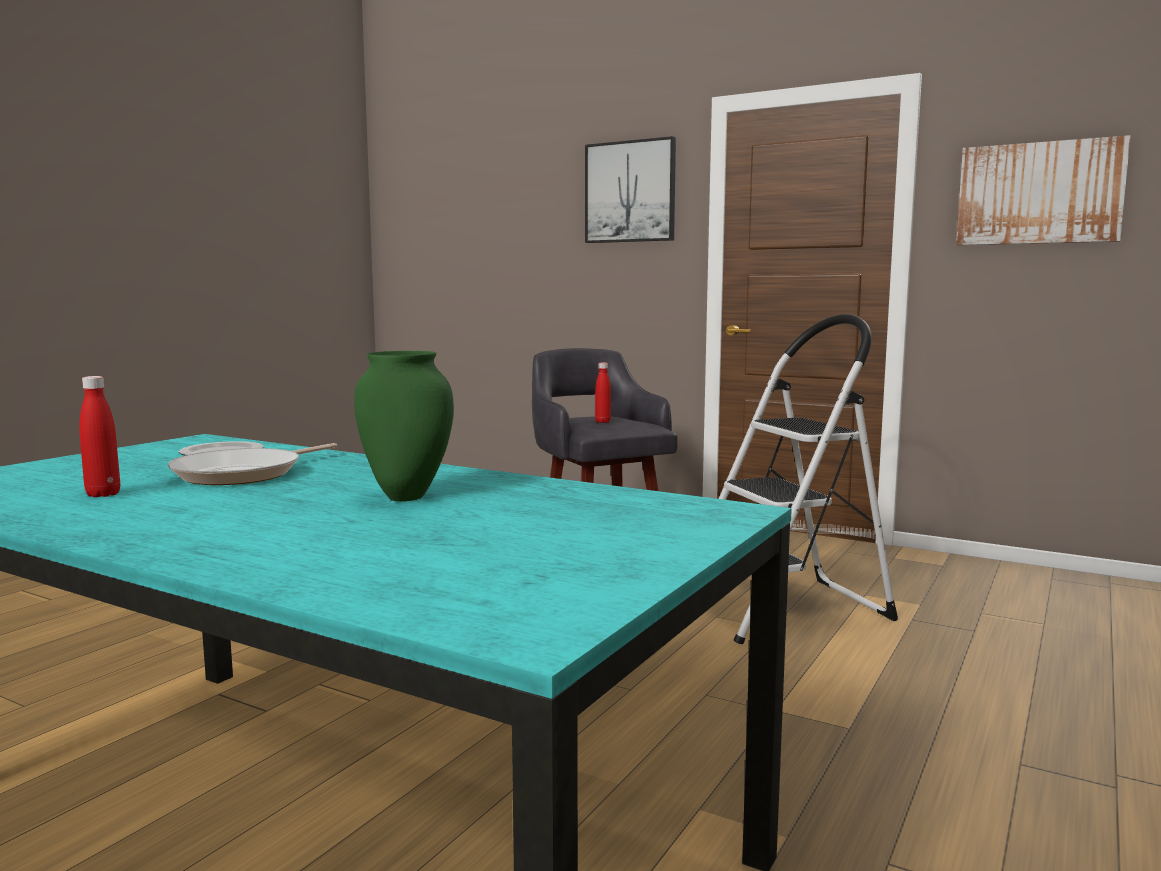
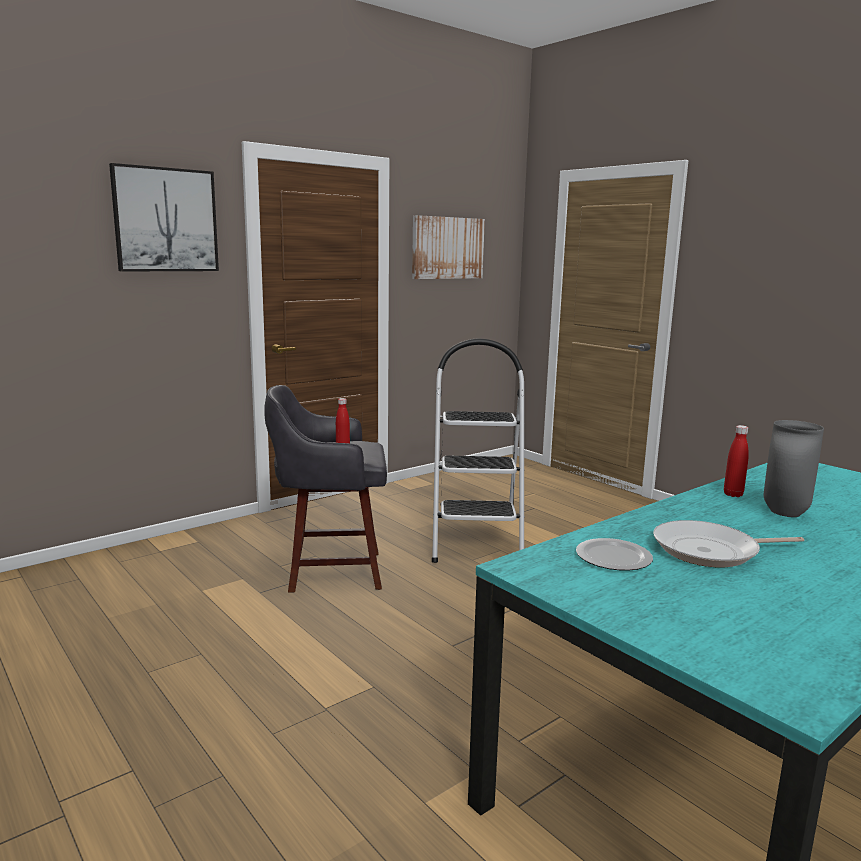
camera: 70 degrees left, 5 degrees up
(103, 494) = (802, 598): red bottle -> red bottle (733, 494)
(244, 474) = (711, 551): frying pan -> frying pan turned 120 degrees clockwise
(405, 497) = (786, 513): green vase -> grey vase

